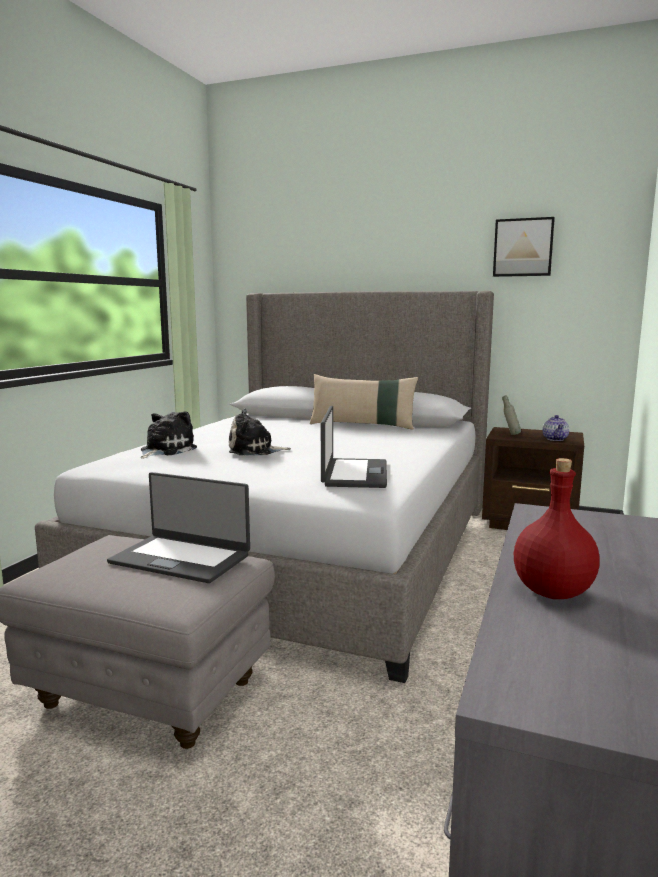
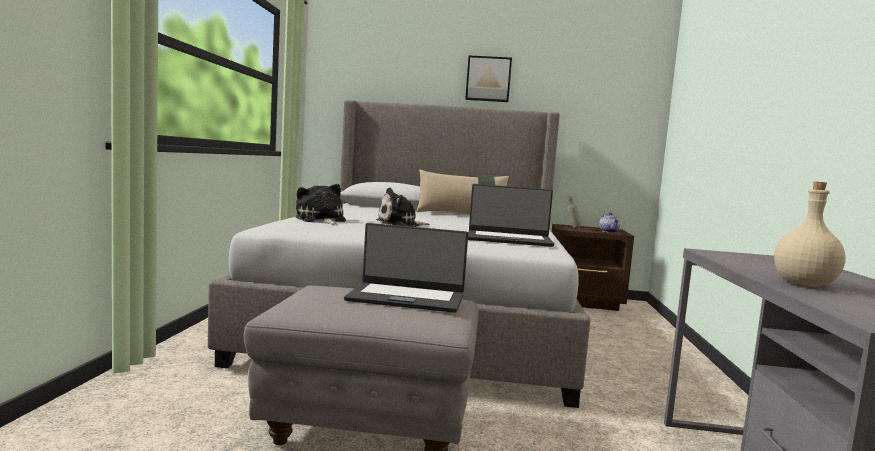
camera: 15 degrees left, 5 degrees down
(165, 450) = (321, 220): plush toy -> plush toy turned 45 degrees counterclockwise
(354, 474) = (508, 239): laptop -> laptop turned 105 degrees clockwise
(523, 247) = (580, 81): picture -> picture (488, 79)
(554, 592) = (805, 284): red bottle -> beige bottle

